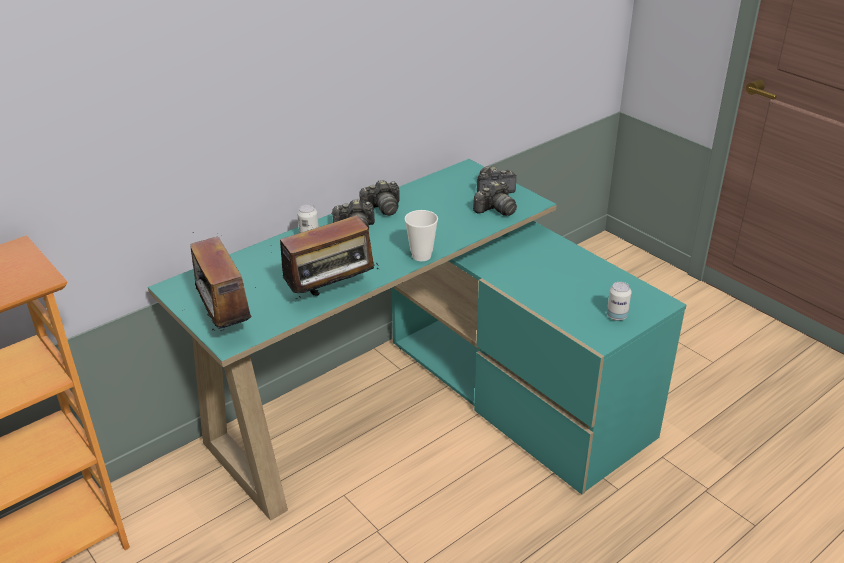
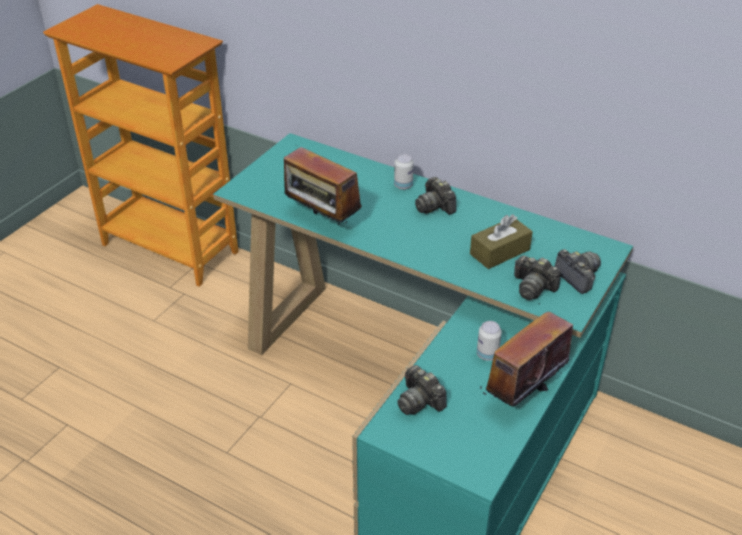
camera: 70 degrees right, 5 degrees up
(225, 323) = (258, 181): radio -> radio (522, 394)
(382, 208) = (482, 213): camera -> camera (419, 401)
(421, 256) = (412, 257): cup -> none
(442, 213) = (499, 252): none -> brown tissue box
(616, 316) = (433, 438): can -> can (487, 354)

